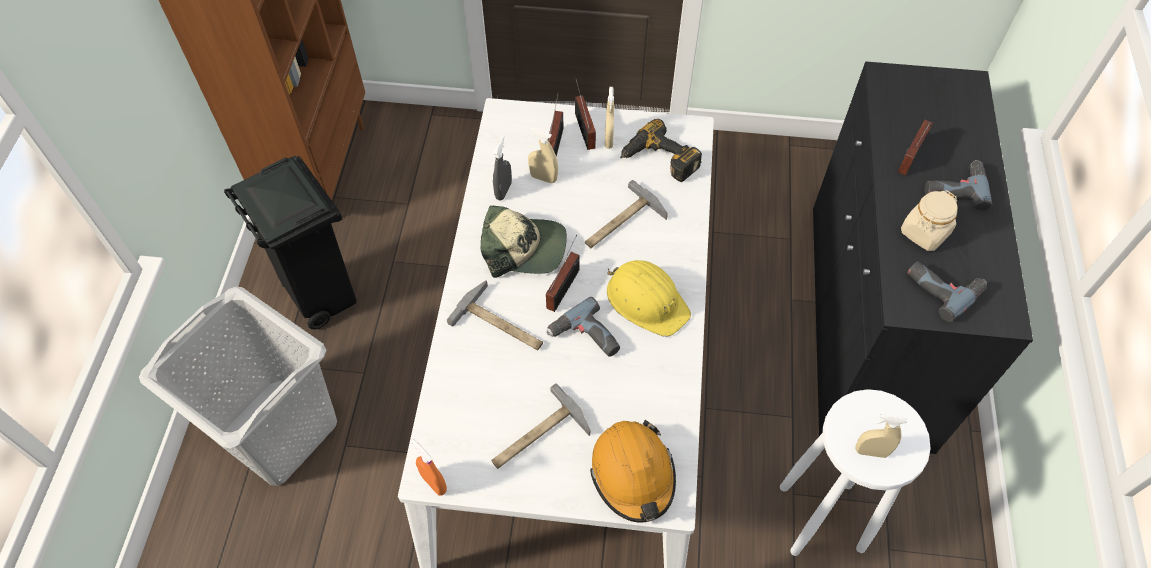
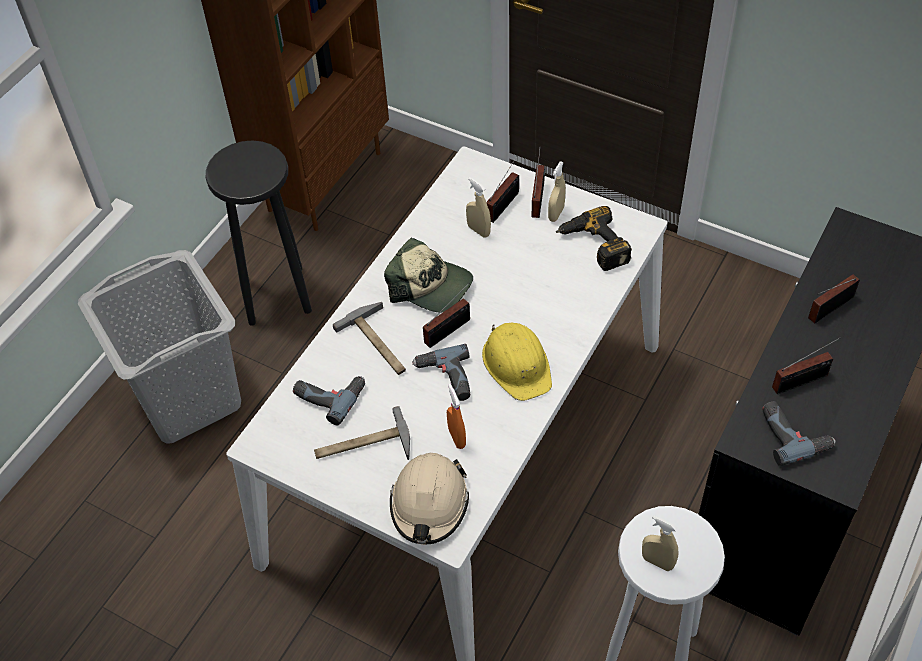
camera: 25 degrees right, 5 degrees down
(322, 296) = (276, 294): black trash can -> black stool
(434, 483) = (259, 452): orange spray bottle -> orange spray bottle (457, 437)
(503, 191) = (437, 231): grey spray bottle -> none
(621, 223) = (529, 291): hammer -> none
(633, 474) = (429, 504): orange hard hat -> beige hard hat
(924, 233) = (803, 381): beige jar -> radio
(954, 186) = (859, 348): power drill -> power drill (329, 394)

